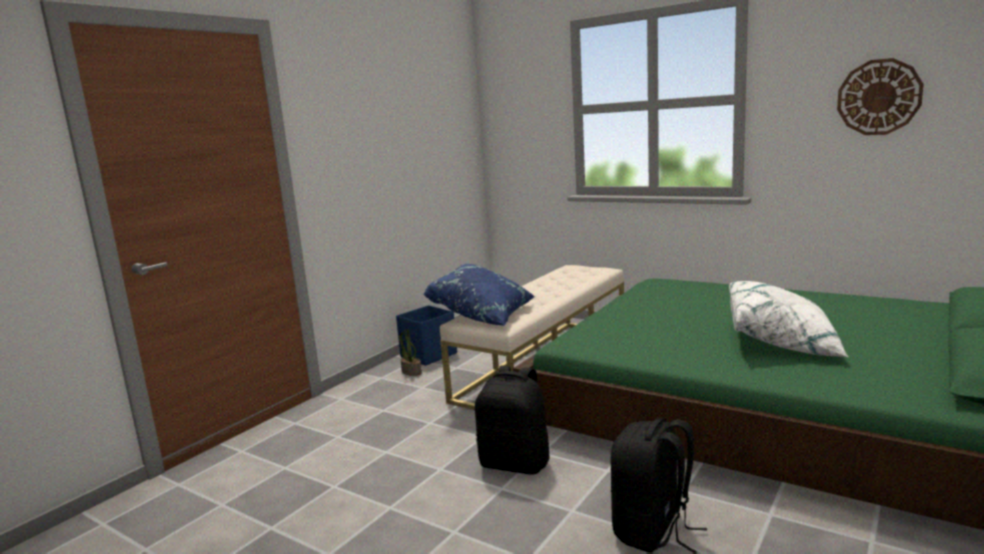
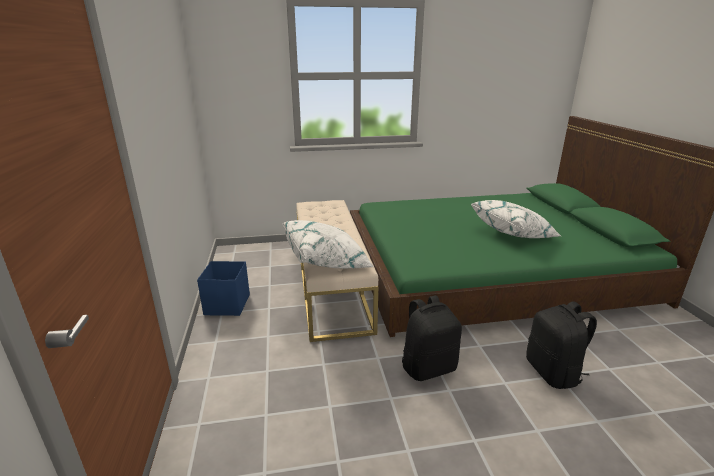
camera: 45 degrees left, 10 degrees up
(411, 372) = (235, 326): potted plant -> none
(483, 315) = (327, 261): blue pillow -> white pillow
(879, 97) = (492, 79): wall clock -> none

